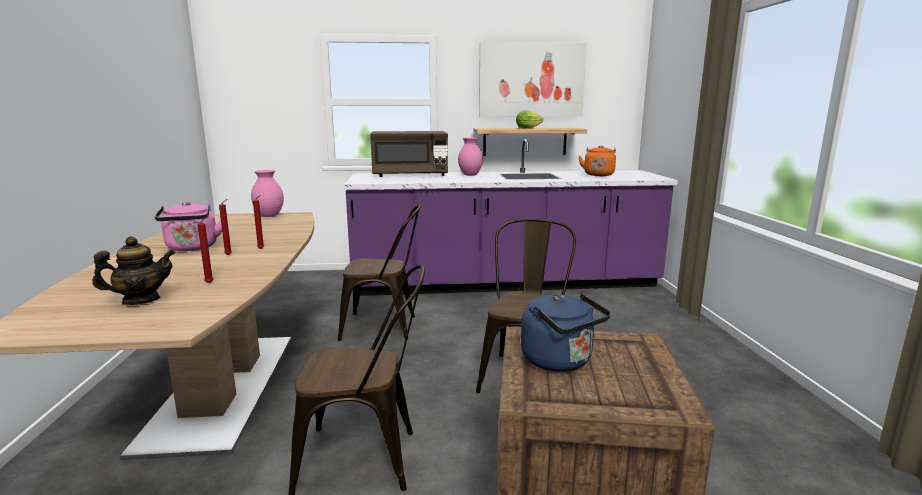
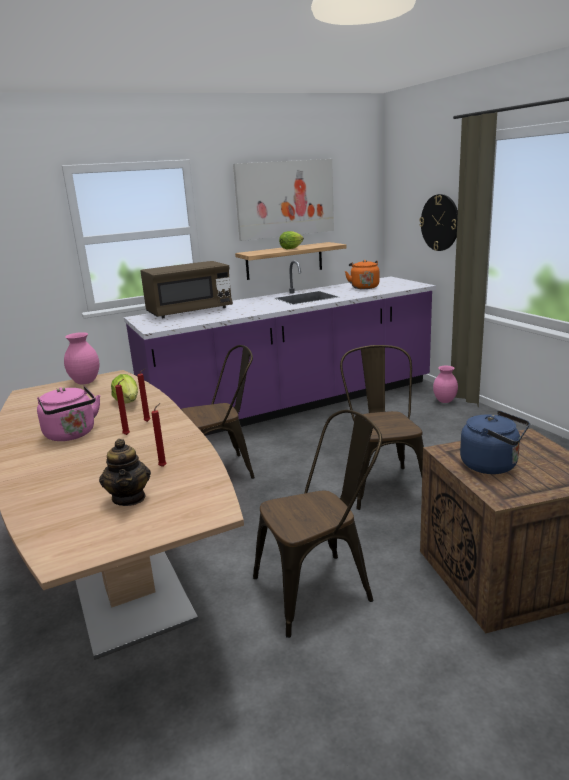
camera: 20 degrees left, 5 degrees up
(141, 300) = (129, 498): teapot -> teapot turned 120 degrees clockwise
(273, 233) = (128, 402): none -> lettuce
(470, 175) = (250, 303): pink vase -> pink vase (445, 401)
(689, 111) = (440, 222): none -> wall clock

